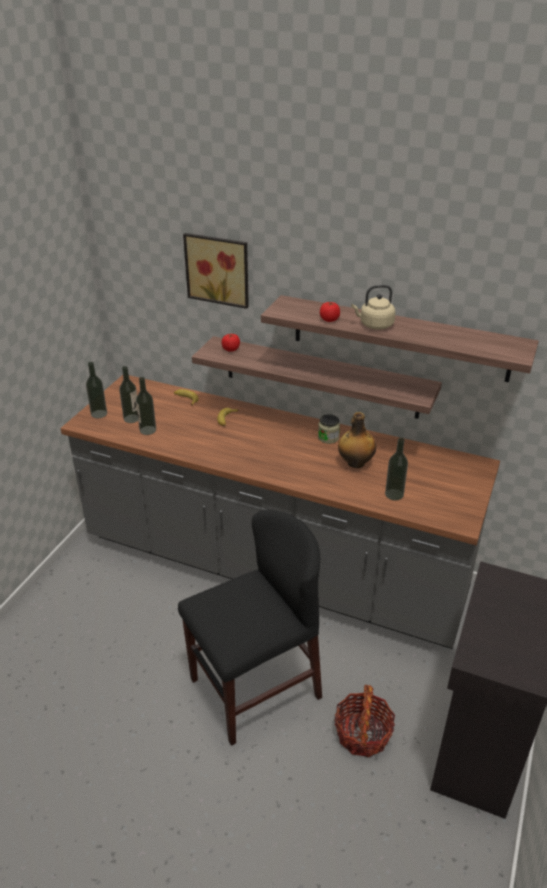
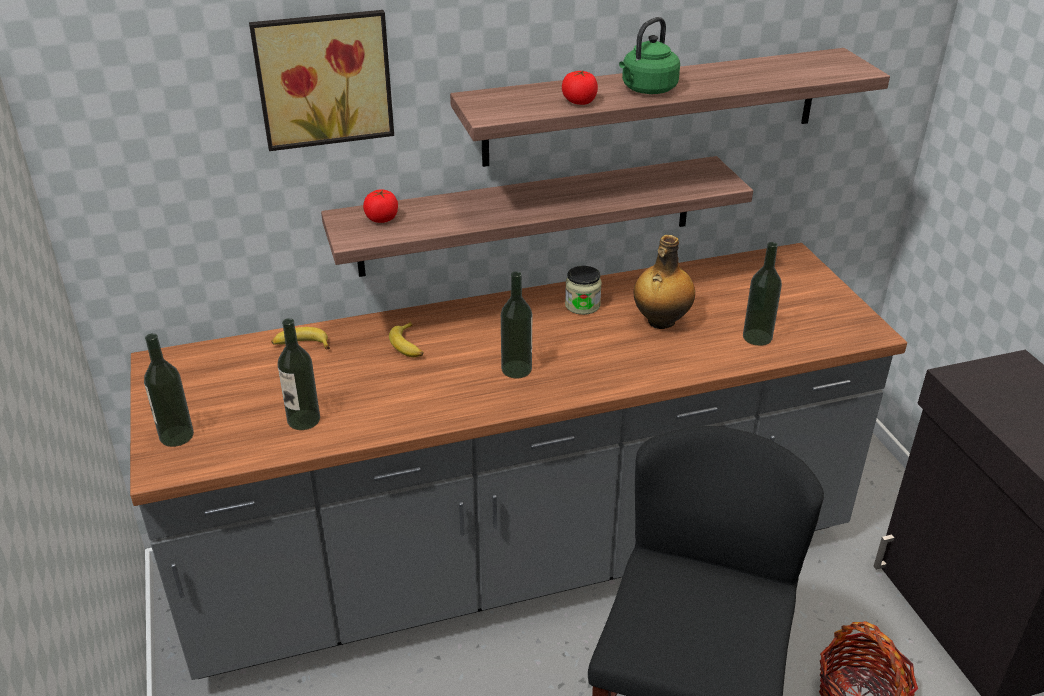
camera: 40 degrees left, 0 degrees up
(131, 418) = (249, 415): bottle -> bottle (516, 369)
(374, 325) = (647, 90): beige kettle -> green kettle

